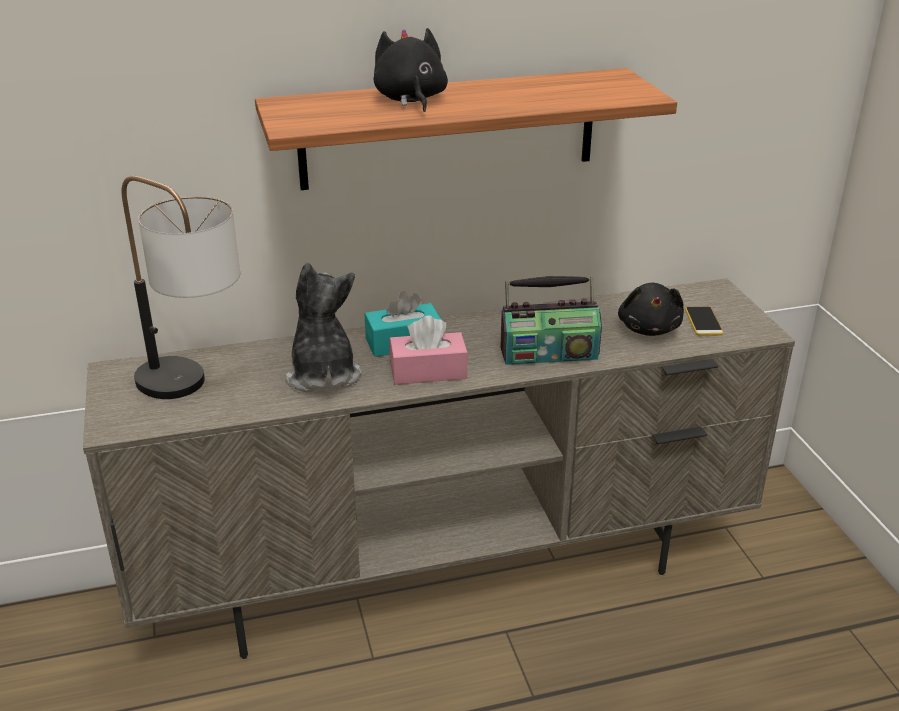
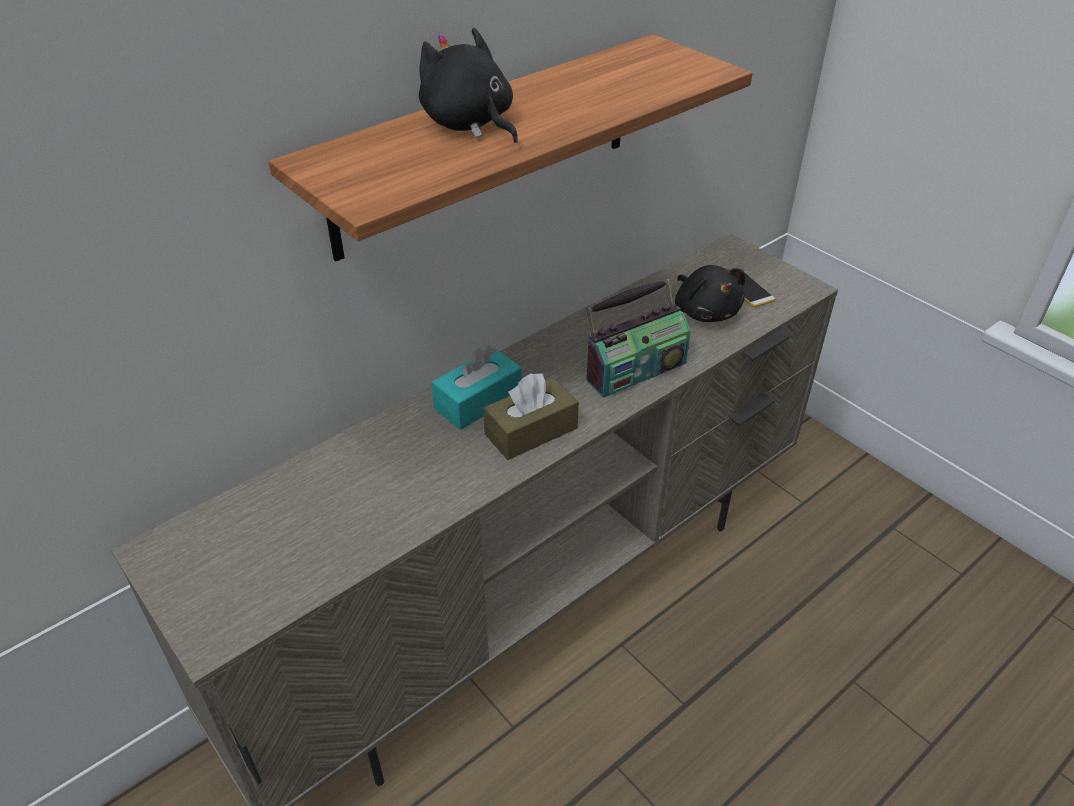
camera: 25 degrees left, 10 degrees up
(194, 392) = (283, 547): table lamp -> none
(322, 374) = (419, 472): plush toy -> none
(428, 371) = (531, 431): pink tissue box -> brown tissue box

